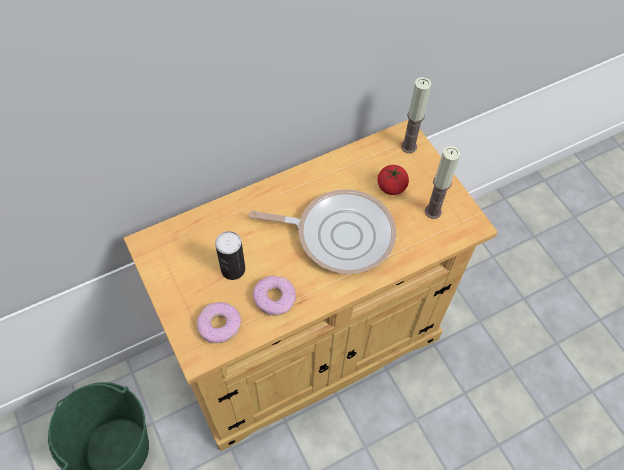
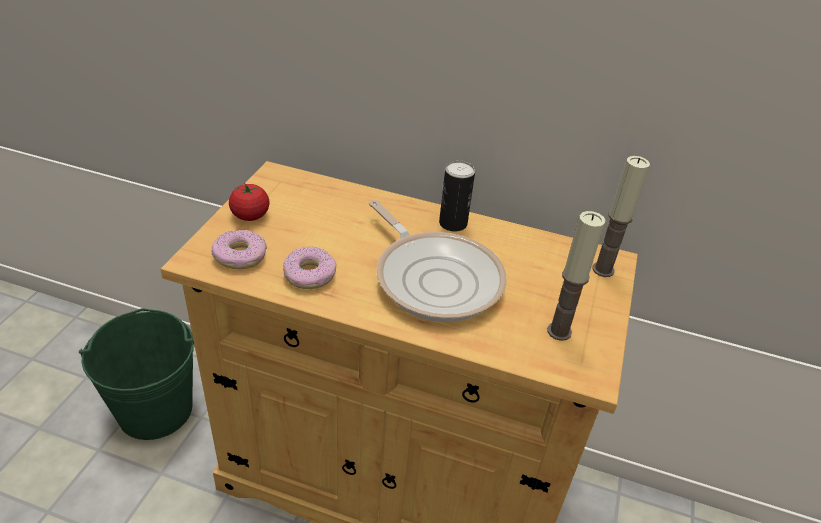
camera: 45 degrees right, 20 degrees down
(233, 269) = (309, 232): can -> can (453, 223)
(391, 187) = (539, 284): tomato -> tomato (250, 215)

